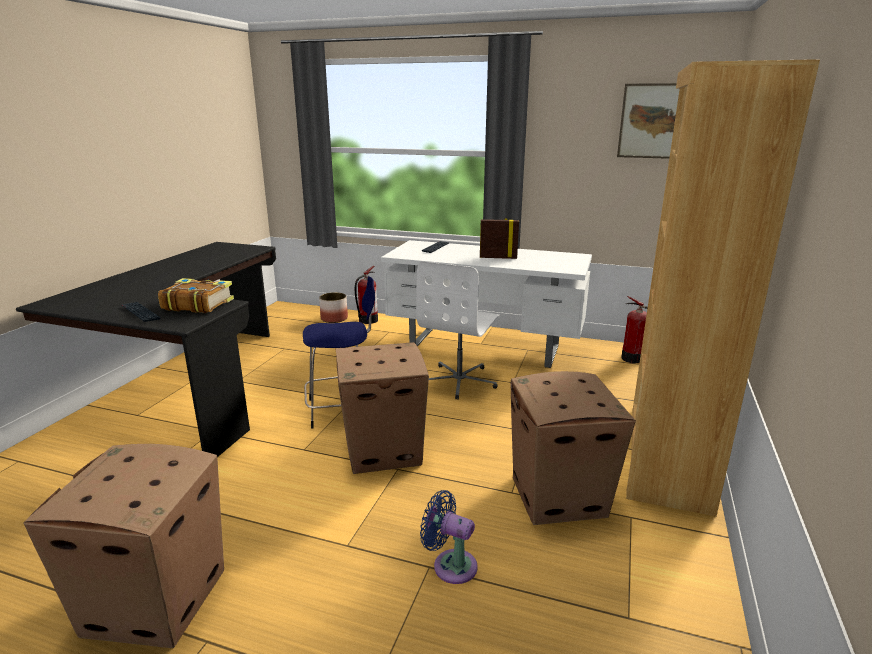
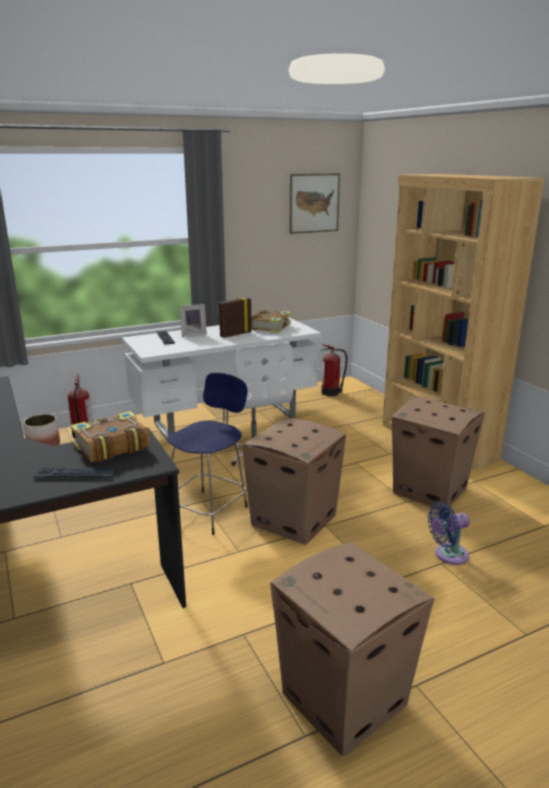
camera: 45 degrees left, 0 degrees up
(464, 250) = (193, 334): none -> picture frame
(547, 259) = (271, 327): none -> book

